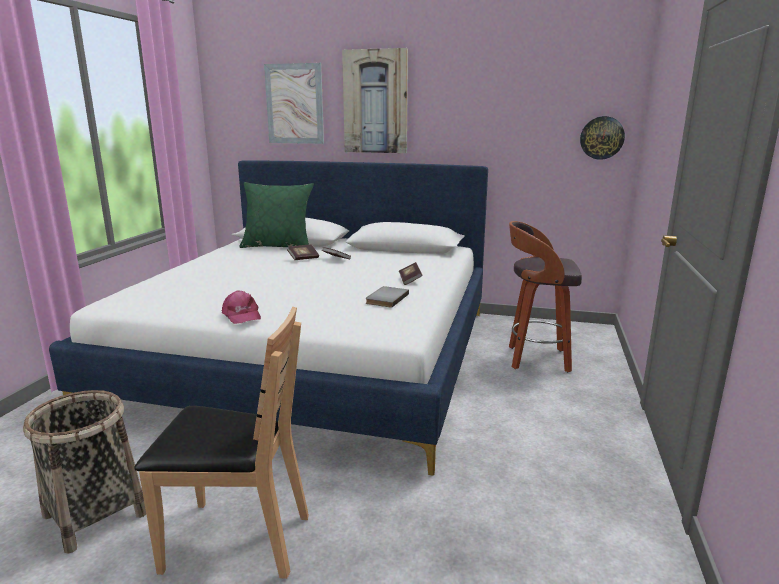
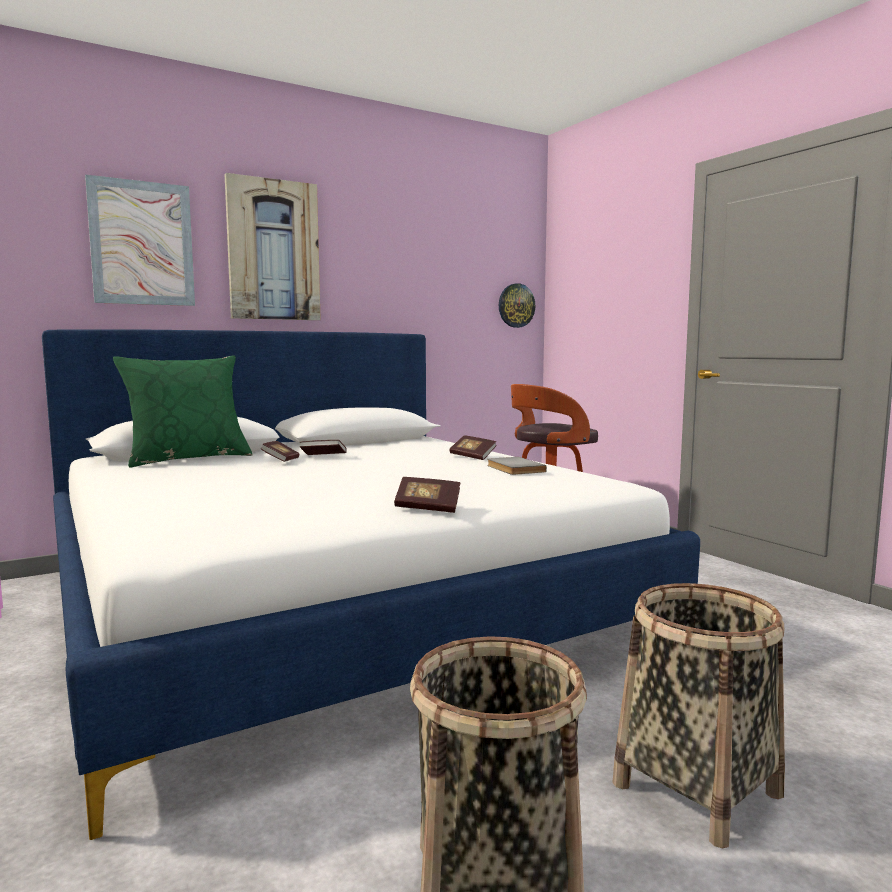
camera: 45 degrees left, 10 degrees down
(236, 540) = (697, 789): brown chair -> basket
(241, 315) = (427, 508): pink cap -> book

